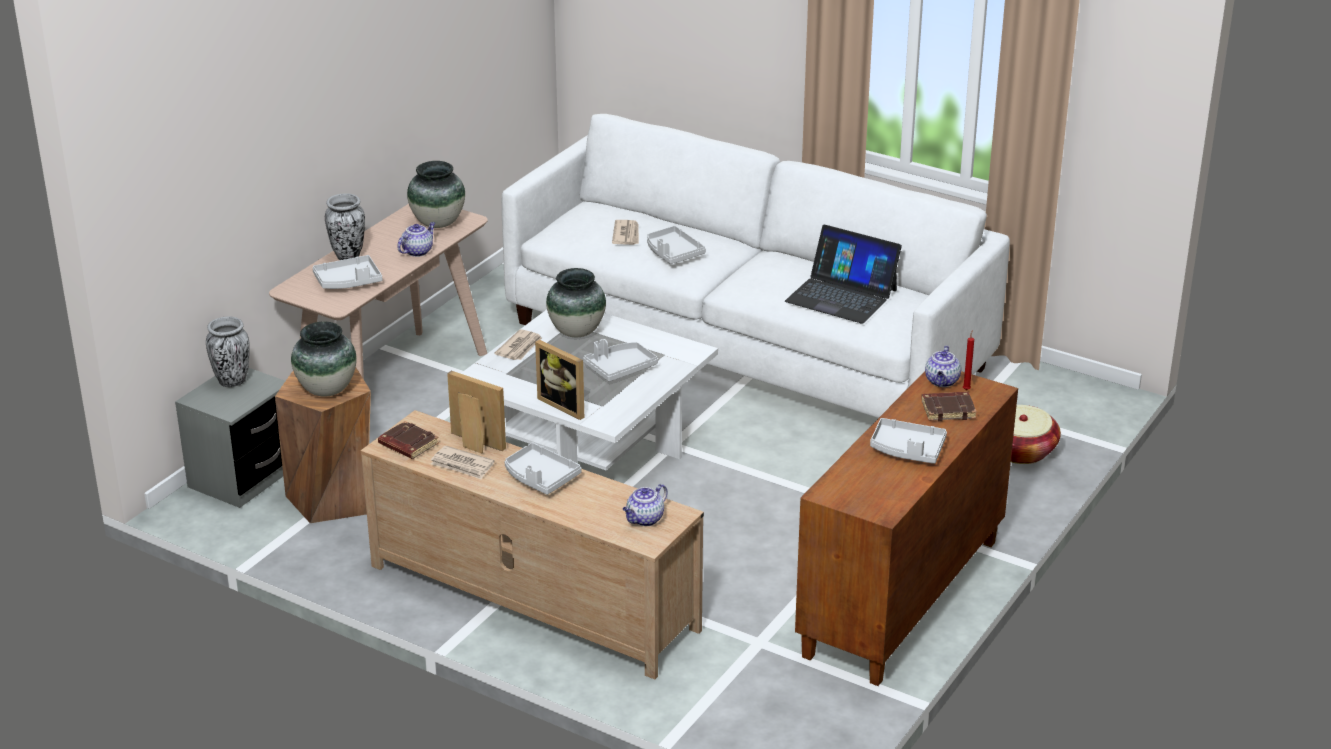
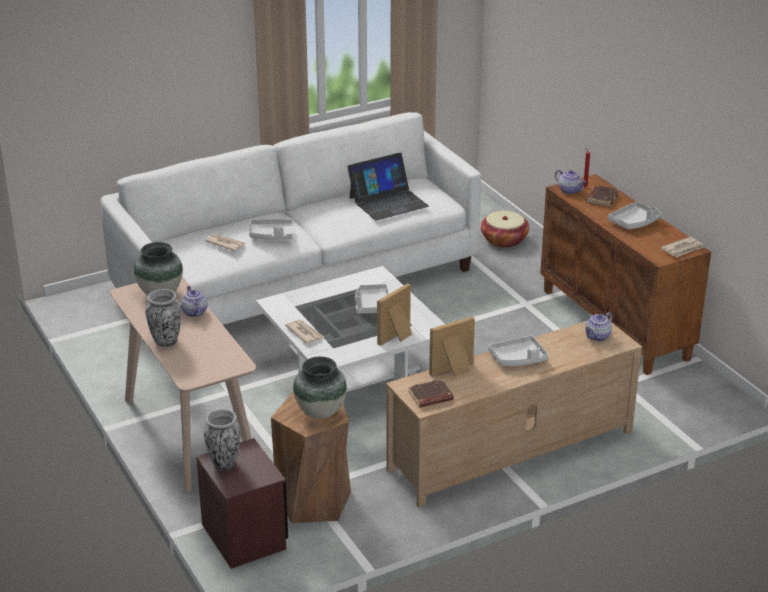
camera: 60 degrees left, 0 degrees up
(243, 477) = (244, 536): grey nightstand -> brown nightstand
(348, 282) = (207, 351): grey tray -> none
(462, 465) = (477, 383): newspaper -> newspaper (683, 249)
(565, 405) = (397, 337): picture frame -> picture frame turned 150 degrees clockwise
(576, 331) = (306, 306): vase -> none
(645, 519) = (597, 337): teapot -> teapot turned 60 degrees clockwise

